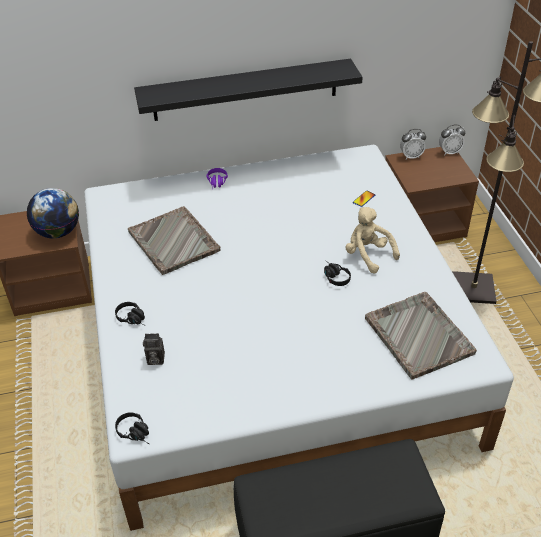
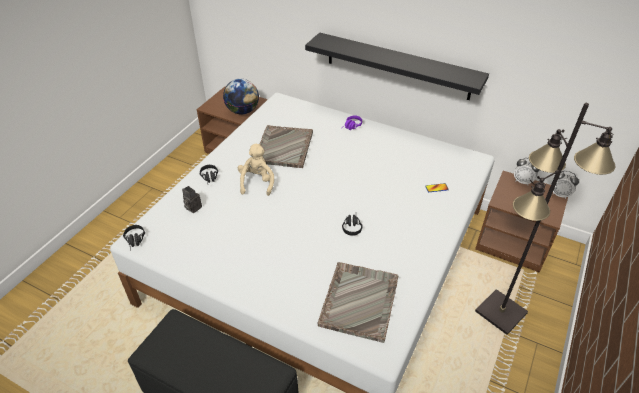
camera: 40 degrees right, 0 degrees up
(368, 255) = (392, 226): beige plush toy -> beige plush toy (257, 182)

